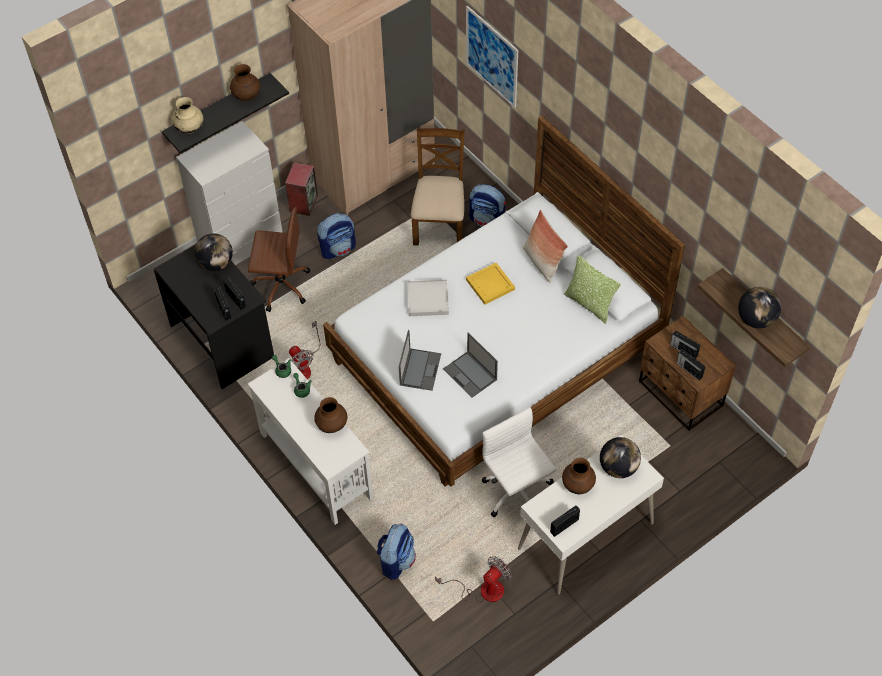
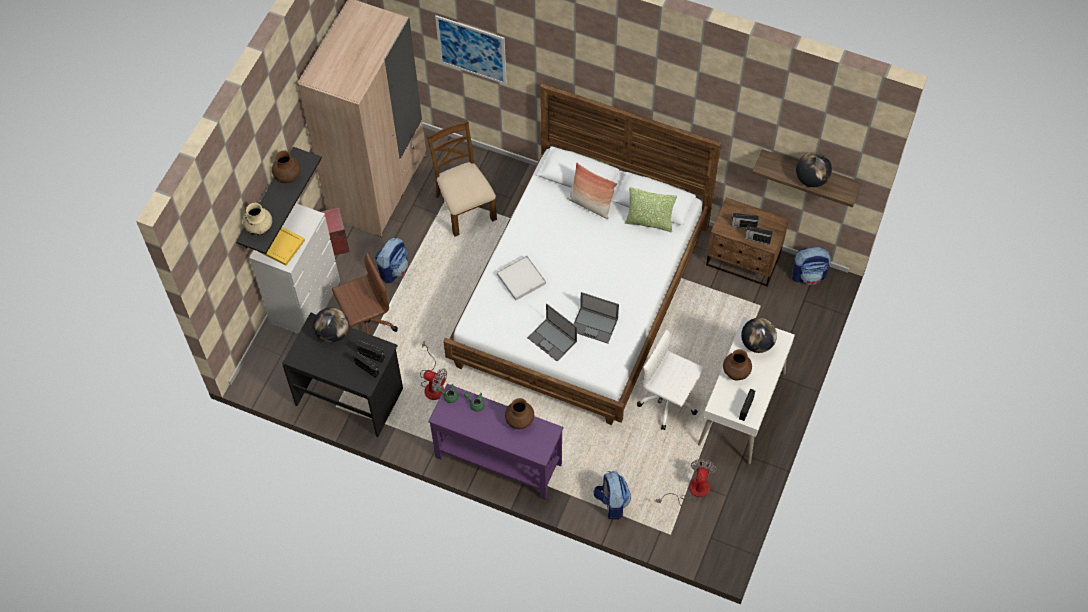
camera: 30 degrees left, 5 degrees up
(316, 465) = (498, 460): white console table -> purple console table
(420, 369) = (552, 340): laptop -> laptop turned 150 degrees clockwise
(487, 220) = (502, 186): backpack -> backpack (809, 275)
(490, 285) = (562, 243): yellow tray -> yellow tray (281, 246)

